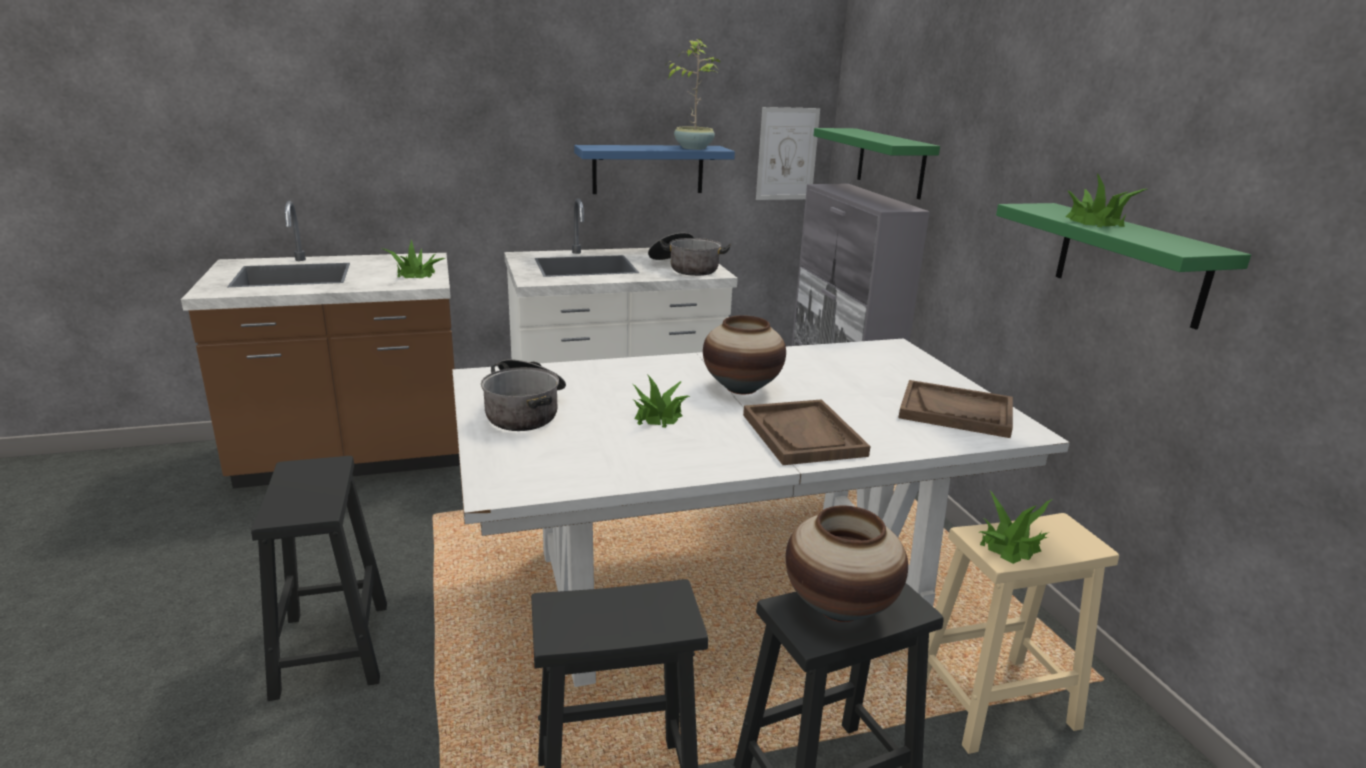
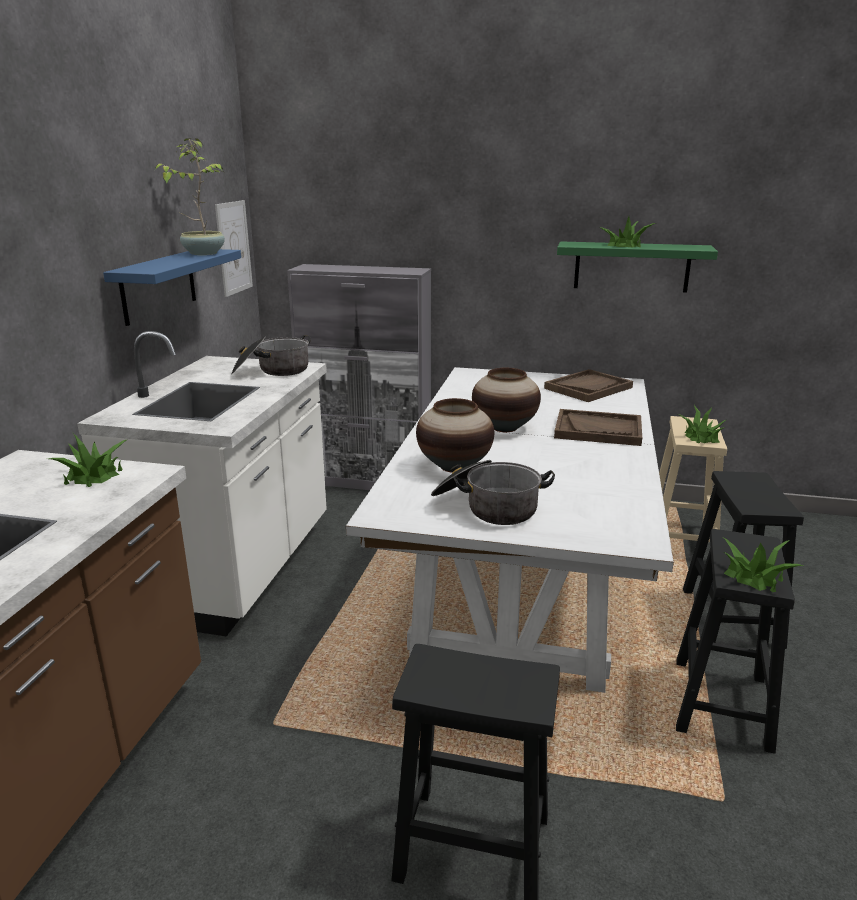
camera: 60 degrees left, 0 degrees up
(658, 416) = (536, 463): potted plant -> potted plant (754, 577)
(840, 608) = (754, 494): vase -> vase (454, 466)
(890, 162) = (358, 238): green shelf -> none

